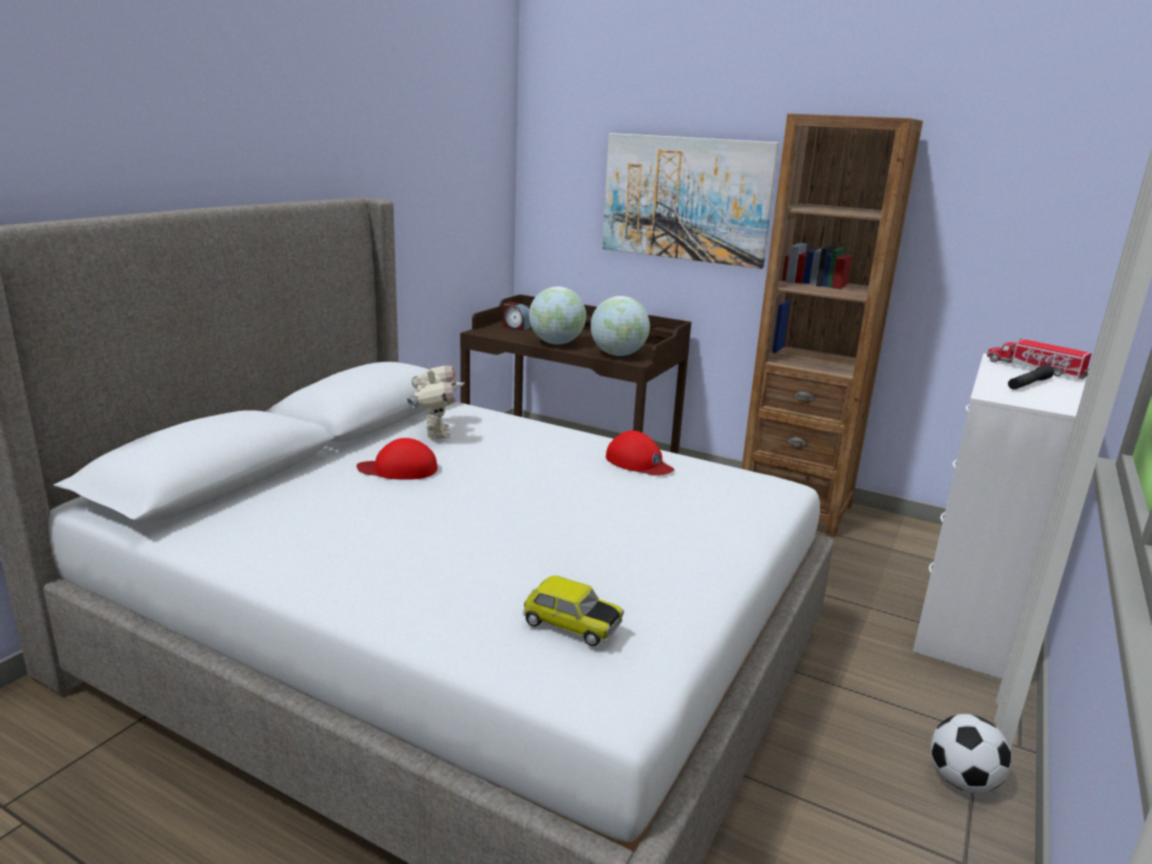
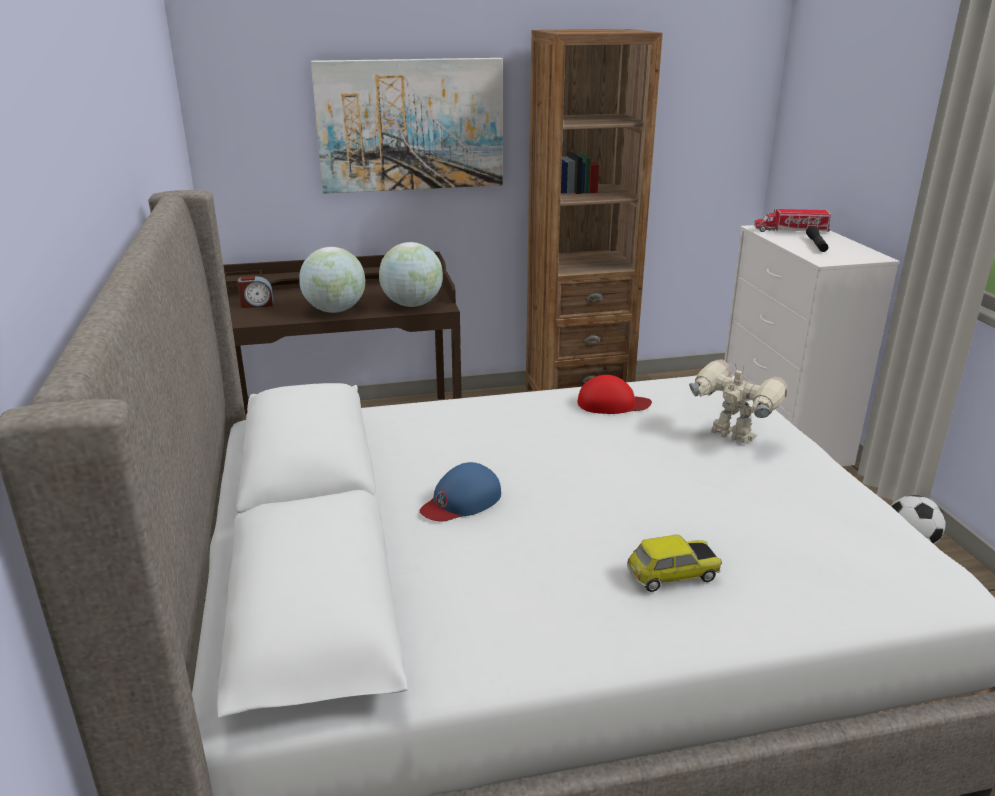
camera: 40 degrees left, 5 degrees up
(399, 469) = (461, 501): red cap -> blue cap
(435, 433) = (410, 450): toy robot -> toy robot (731, 437)
(570, 625) = (849, 556): toy car -> toy car (672, 575)

